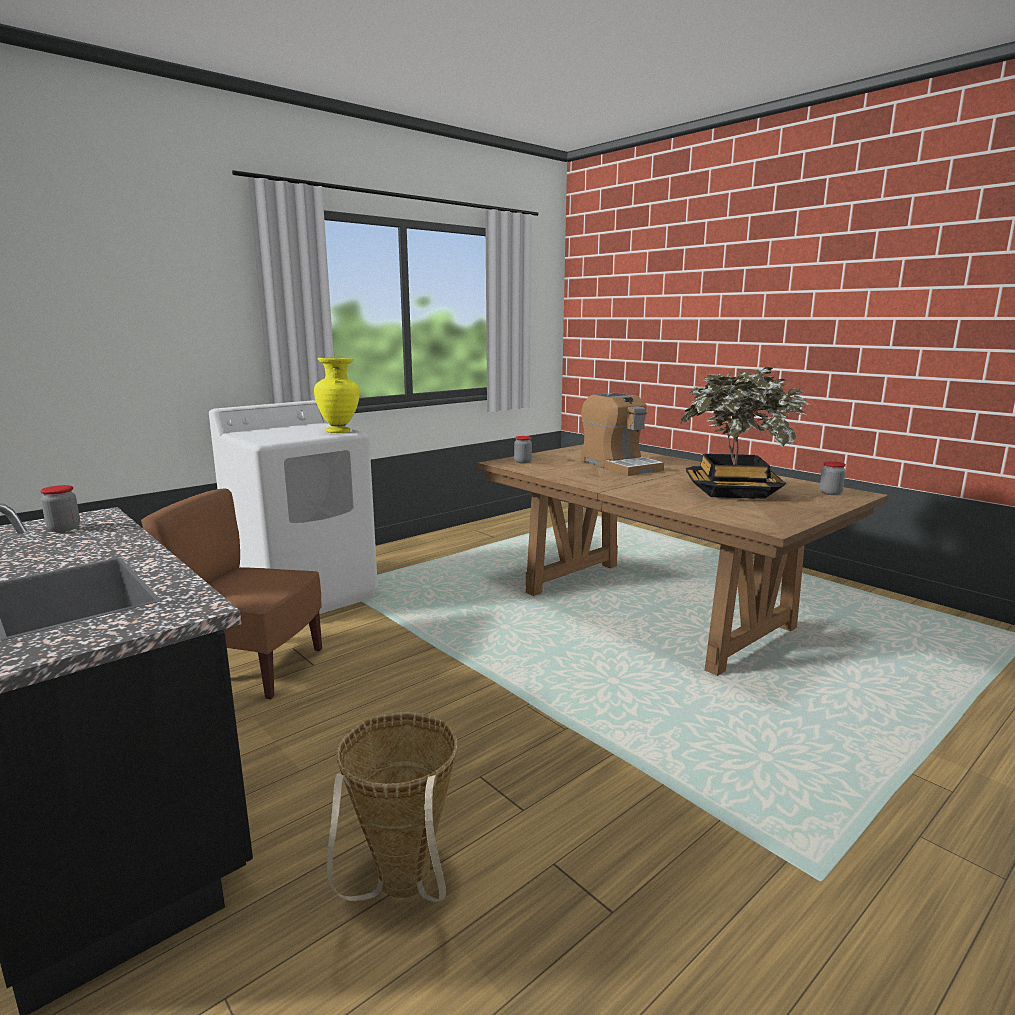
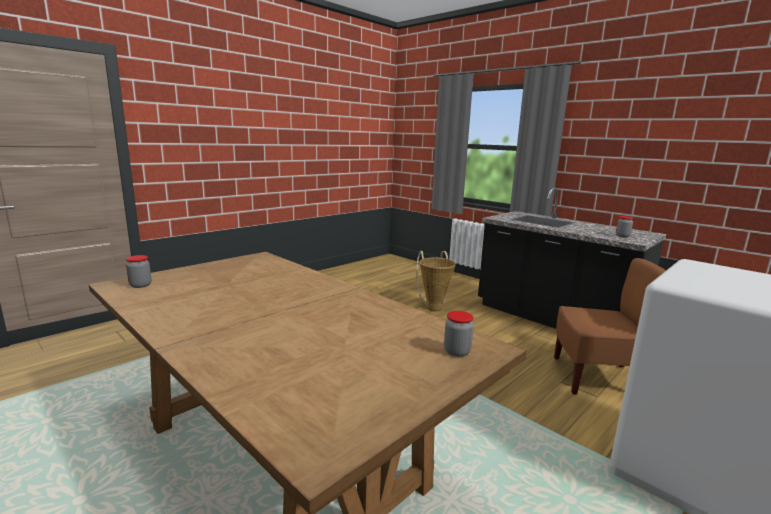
camera: 175 degrees right, 0 degrees up
(339, 432) = (681, 282): yellow vase -> none
(619, 465) = (311, 340): coffee machine -> none
(732, 491) = (231, 288): potted plant -> none

